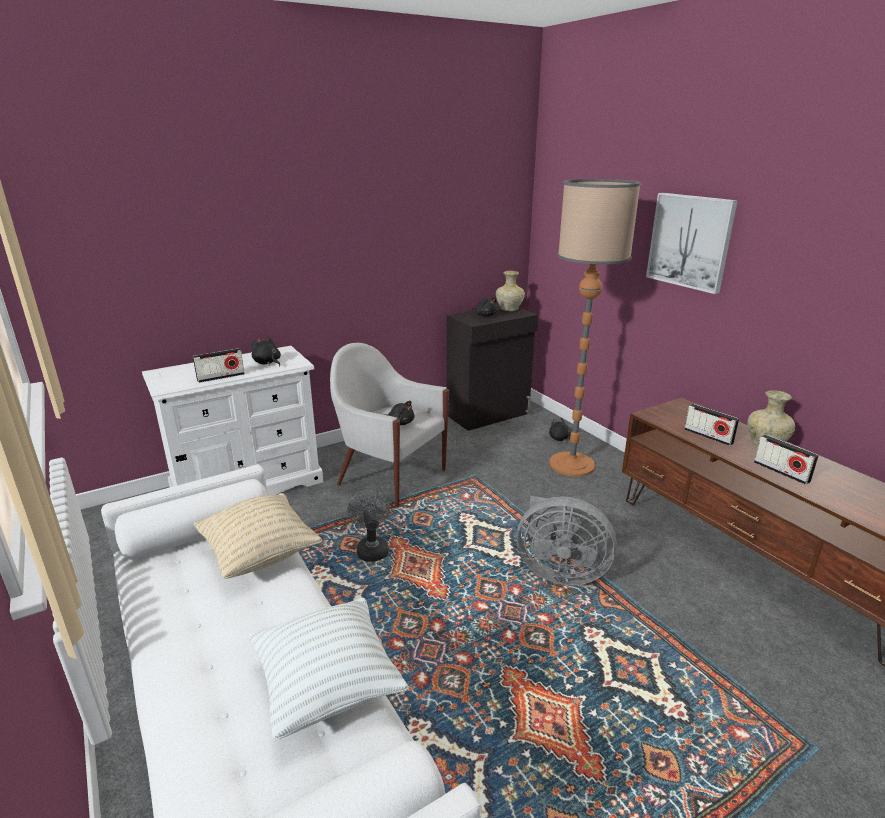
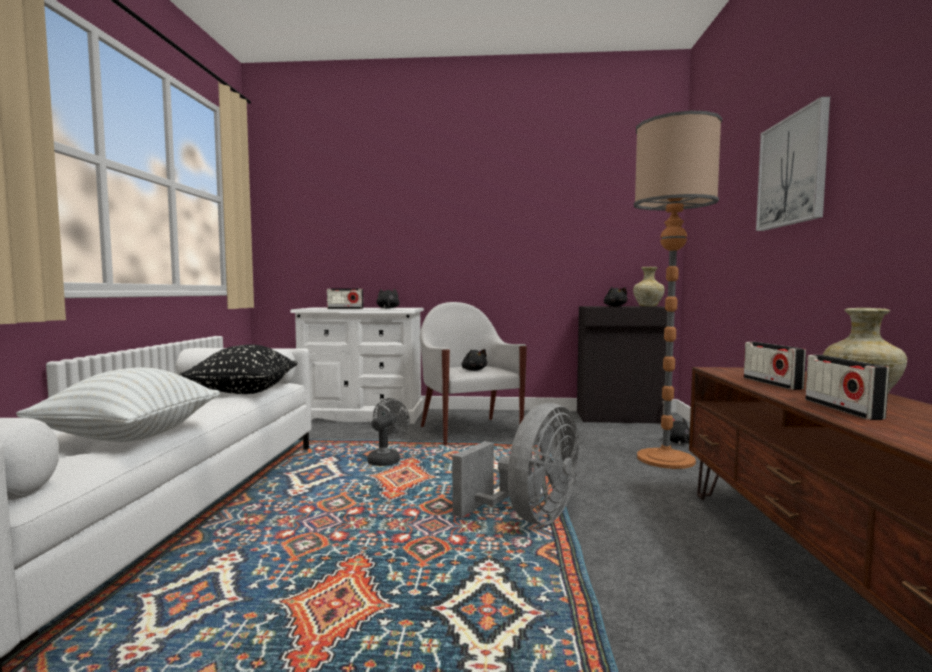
camera: 35 degrees right, 20 degrees down
(260, 554) = (244, 392): beige pillow -> black pillow
(559, 571) = (529, 517): grey fan -> grey fan turned 105 degrees counterclockwise

